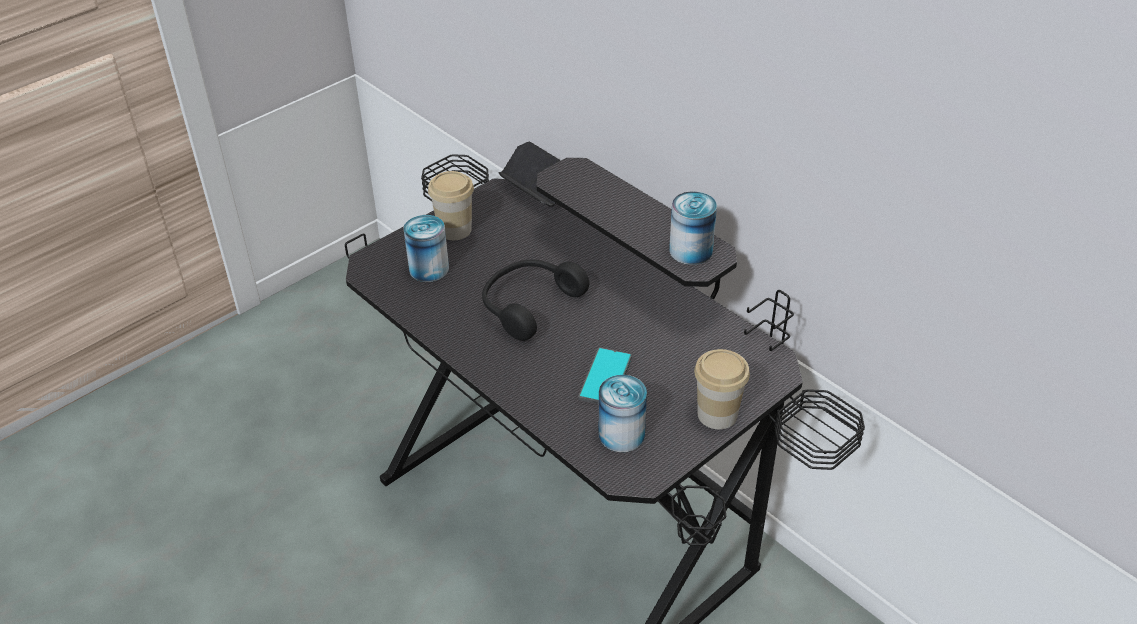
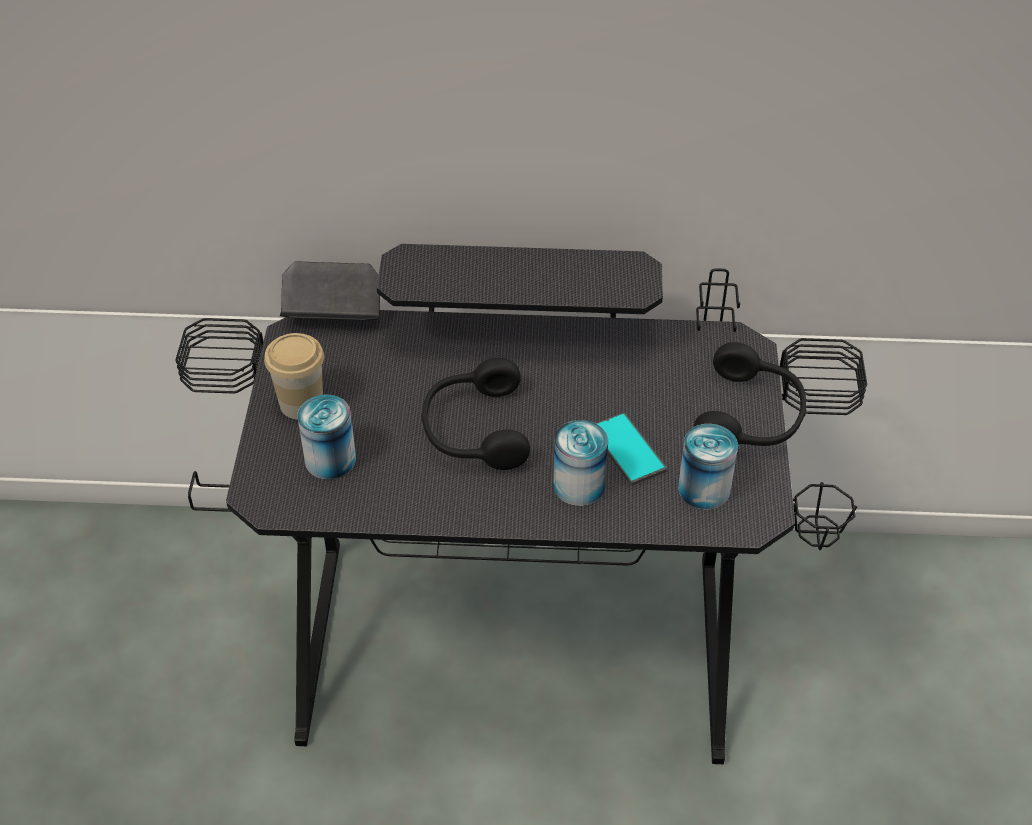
camera: 45 degrees left, 5 degrees up
(690, 251) = (614, 277): can -> can (579, 485)
(717, 414) = (751, 417): cup -> black headphones

